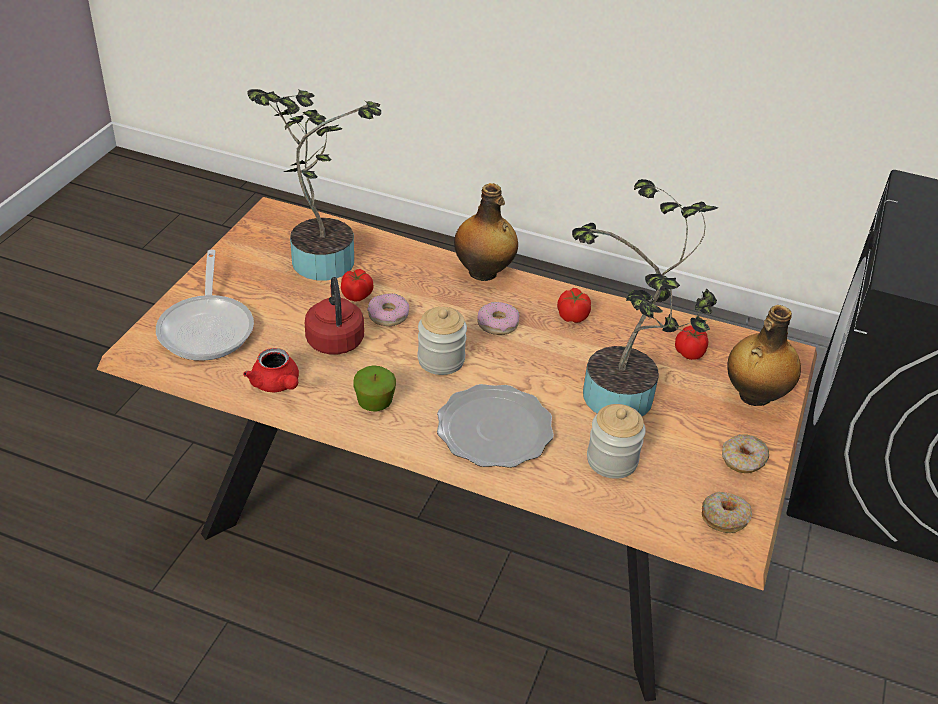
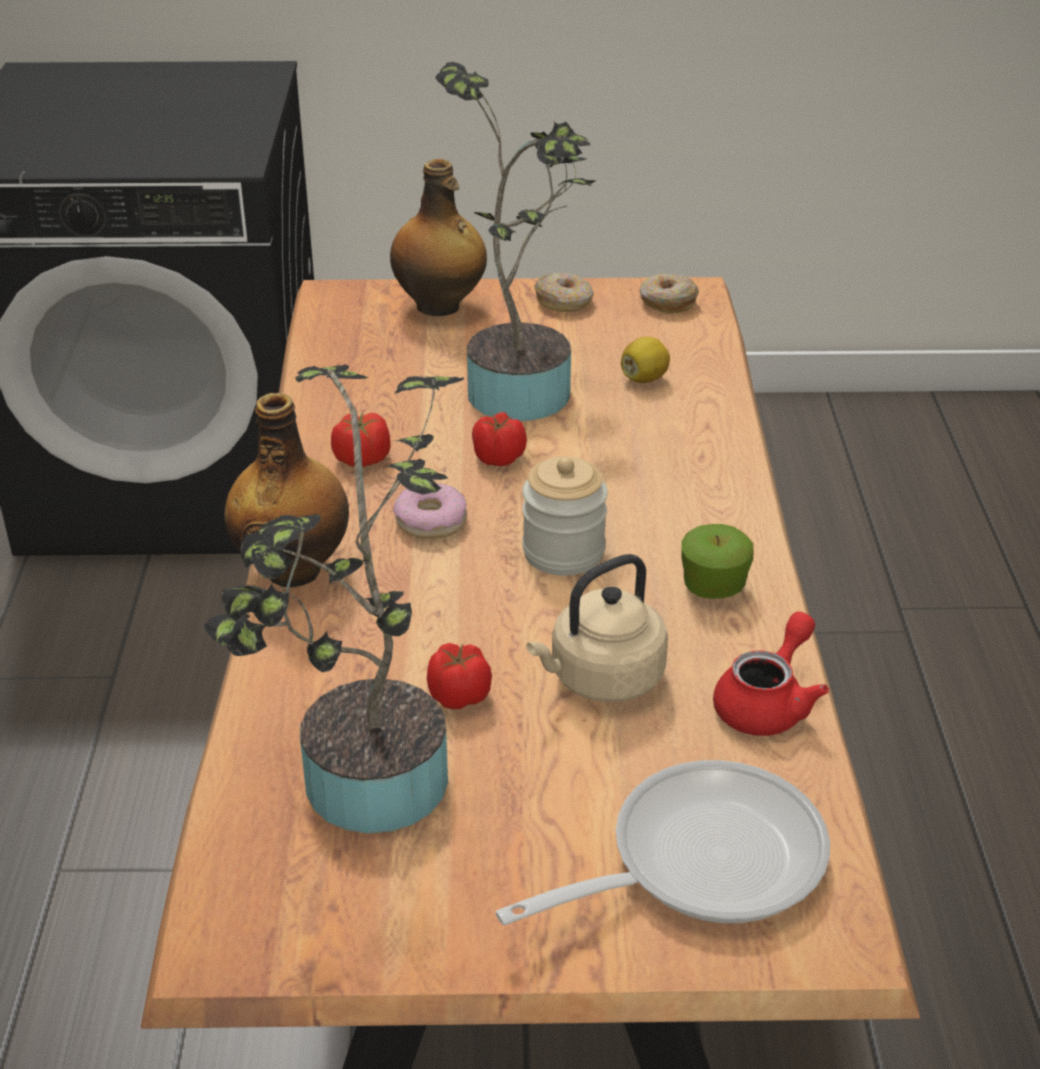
camera: 110 degrees left, 5 degrees down
(335, 339) = (601, 679): red kettle -> beige kettle
(388, 315) = (490, 640): donut -> none
(494, 430) = (672, 470): plate -> none
(612, 460) = (644, 378): jar -> lemon
(690, 352) = (382, 356): tomato -> tomato (498, 457)

